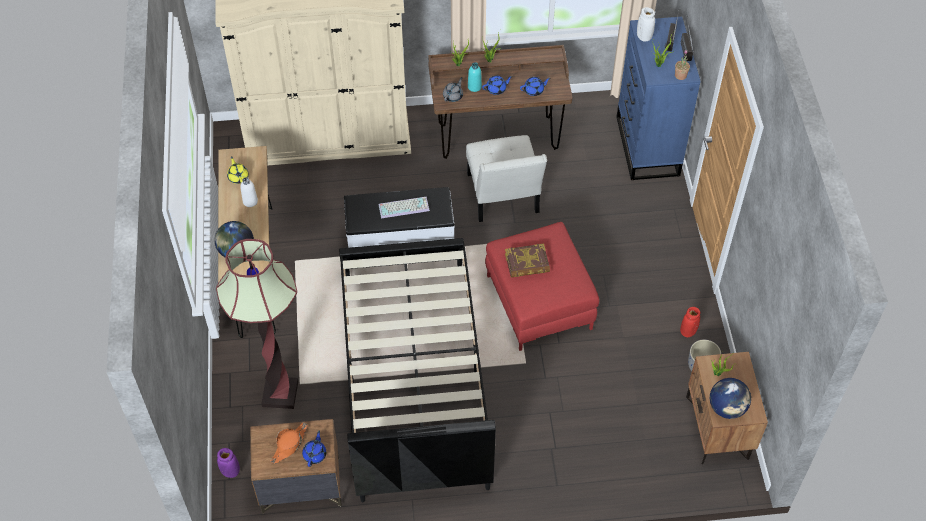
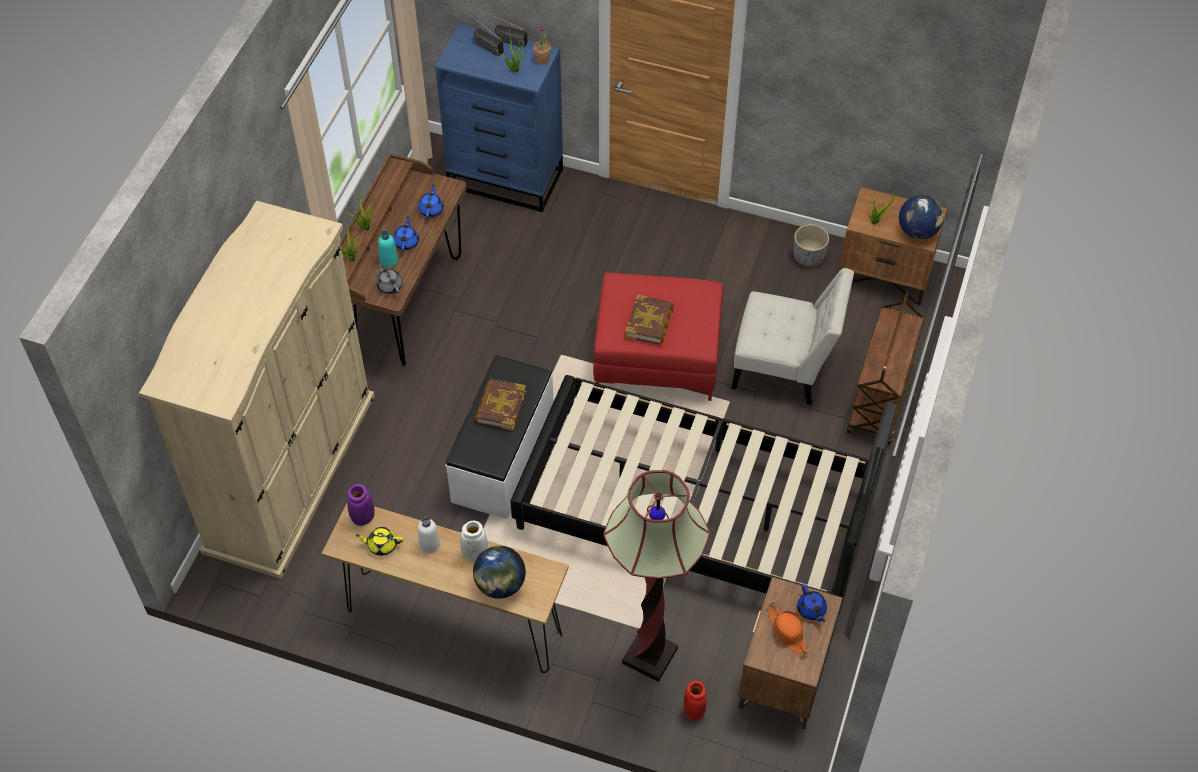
camera: 65 degrees left, 0 degrees up
(230, 471) = (732, 745): purple vase -> purple vase (363, 517)
(315, 454) = (811, 610): blue teapot -> blue teapot turned 150 degrees counterclockwise
(404, 207) = (500, 407): keyboard -> book
(503, 197) = (495, 333): white chair -> white chair (785, 368)
(586, 466) = (880, 400): none -> brown cart
(644, 37) = (467, 65): white vase -> white vase (475, 553)
(688, 331) = (761, 249): red vase -> red vase (694, 710)

